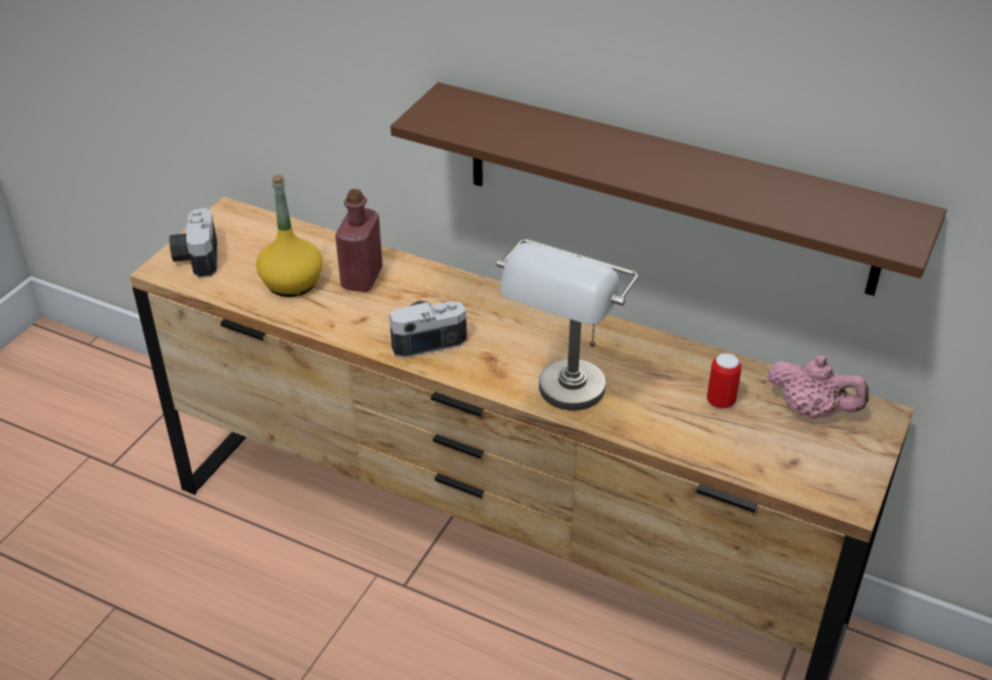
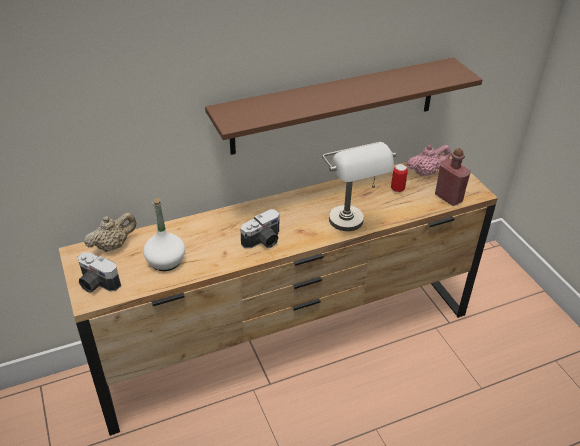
camera: 50 degrees left, 0 degrees up
(271, 229) = (113, 246): none -> beige teapot
(291, 282) = (166, 261): yellow bottle -> white bottle
(362, 278) = (195, 237): red bottle -> red bottle (448, 198)
(426, 338) = (263, 241): camera -> camera turned 150 degrees counterclockwise

